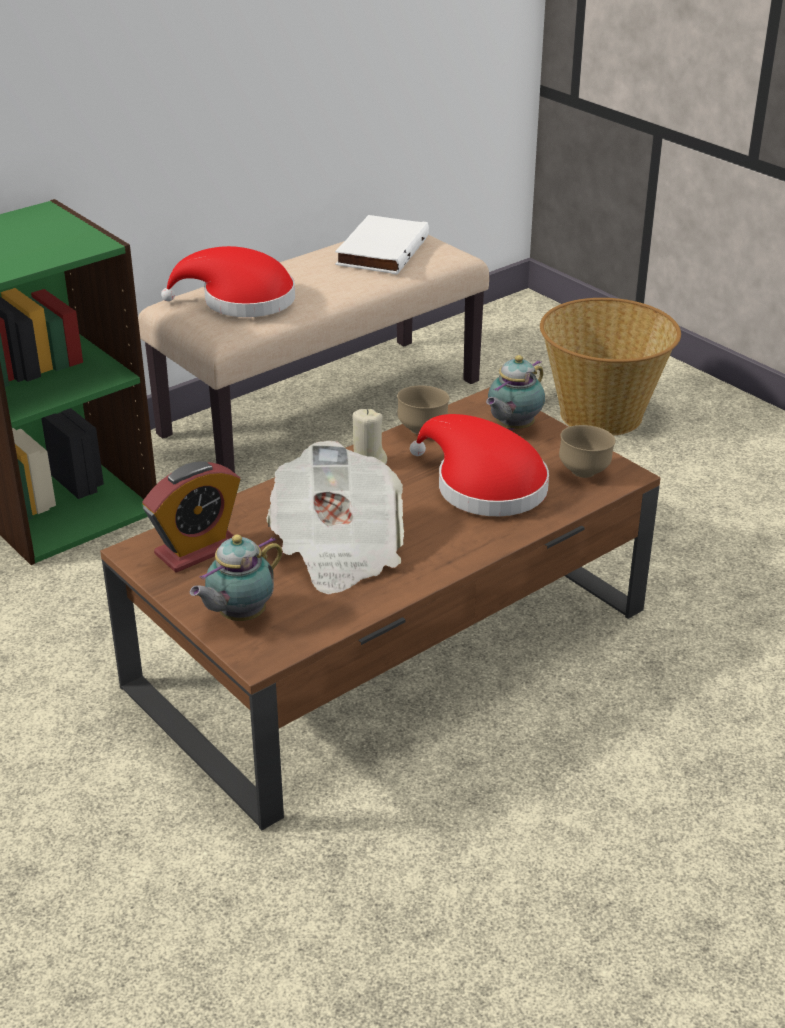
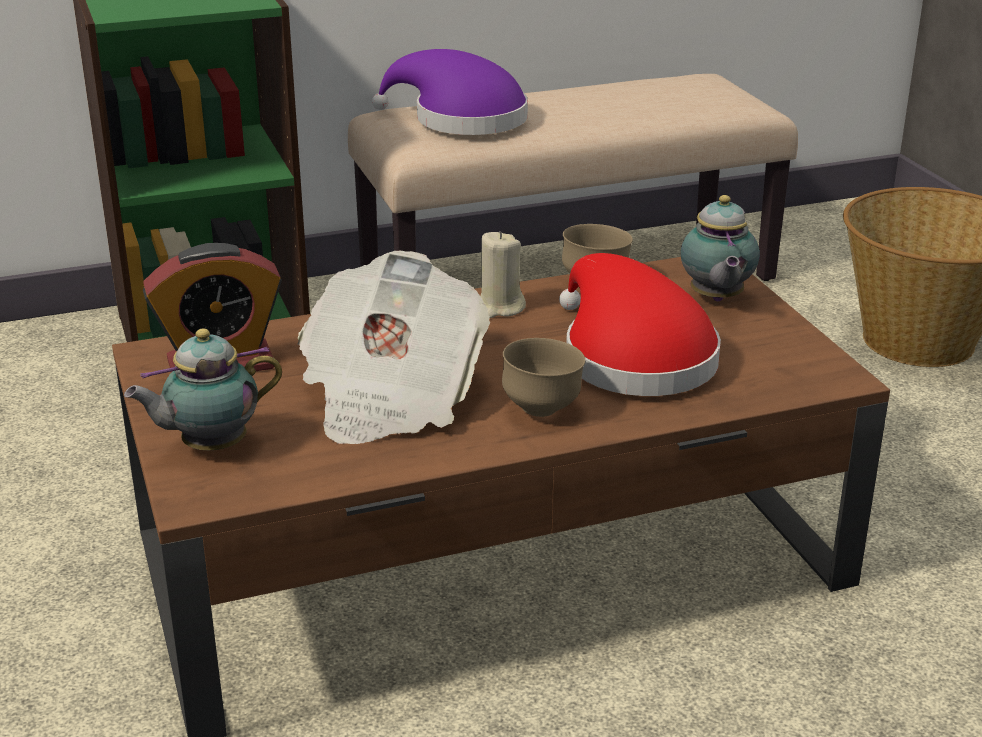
camera: 20 degrees right, 5 degrees down
(241, 301) = (461, 119): red hat -> purple hat
(380, 250) = (664, 92): white book -> none
(512, 427) = (716, 299): teapot -> teapot turned 60 degrees counterclockwise
(584, 472) = (782, 365): brown bowl -> brown bowl (542, 409)

